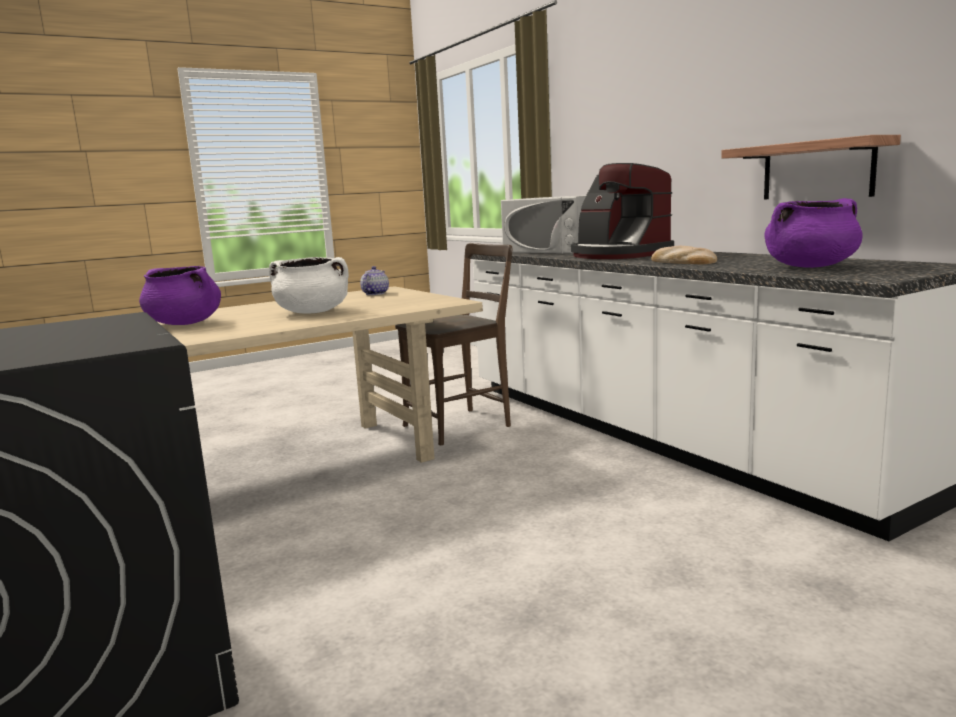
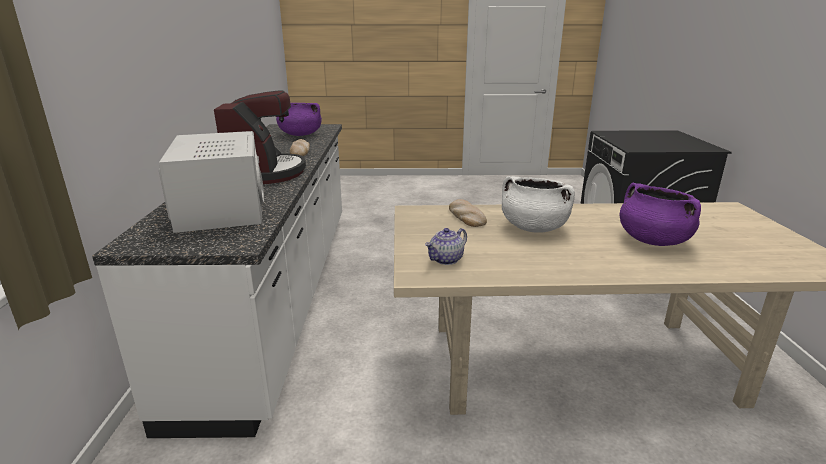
camera: 150 degrees left, 10 degrees up
(391, 307) = (466, 216): none -> bread
(462, 425) = (374, 366): brown chair -> none
(817, 170) = (210, 92): shelf -> none

